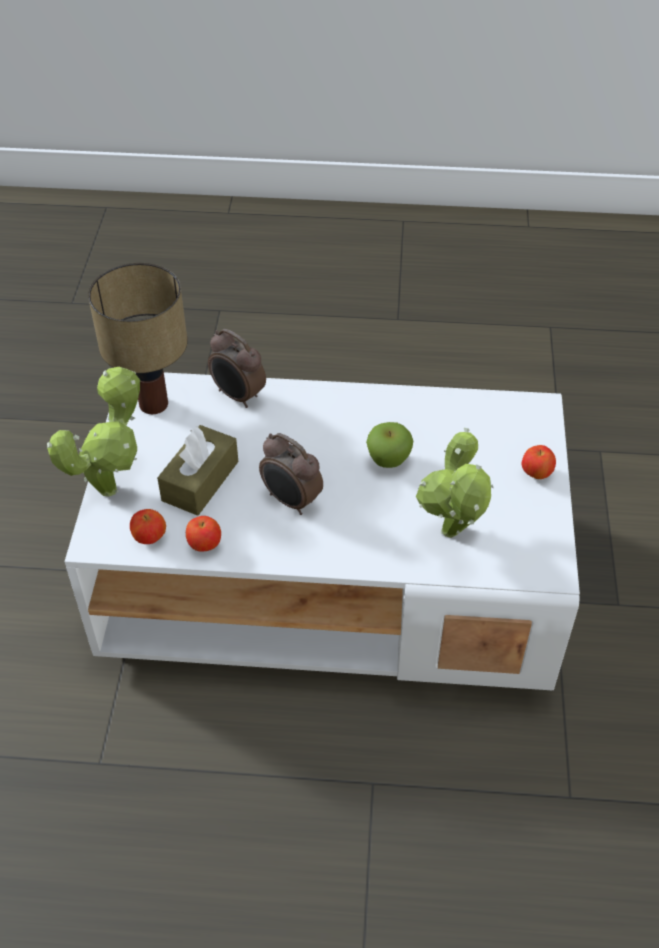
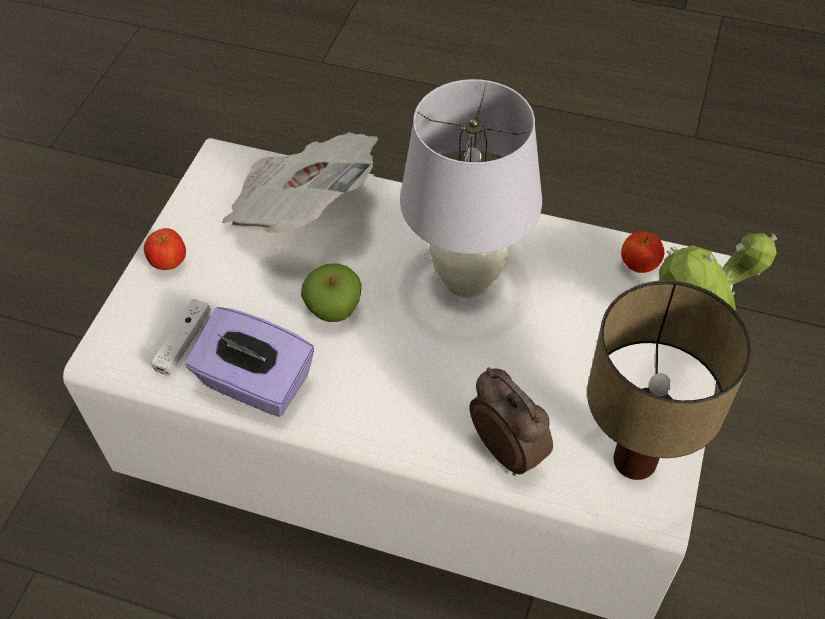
camera: 165 degrees left, 5 degrees up
(200, 481) = (575, 325): brown tissue box -> none
(204, 545) = (576, 246): apple -> none
(291, 501) = (468, 280): alarm clock -> white table lamp
(423, 405) = (255, 383): none -> purple tissue box
(452, 536) = (302, 210): potted plant -> newspaper
(488, 421) = (183, 342): none -> white game controller

